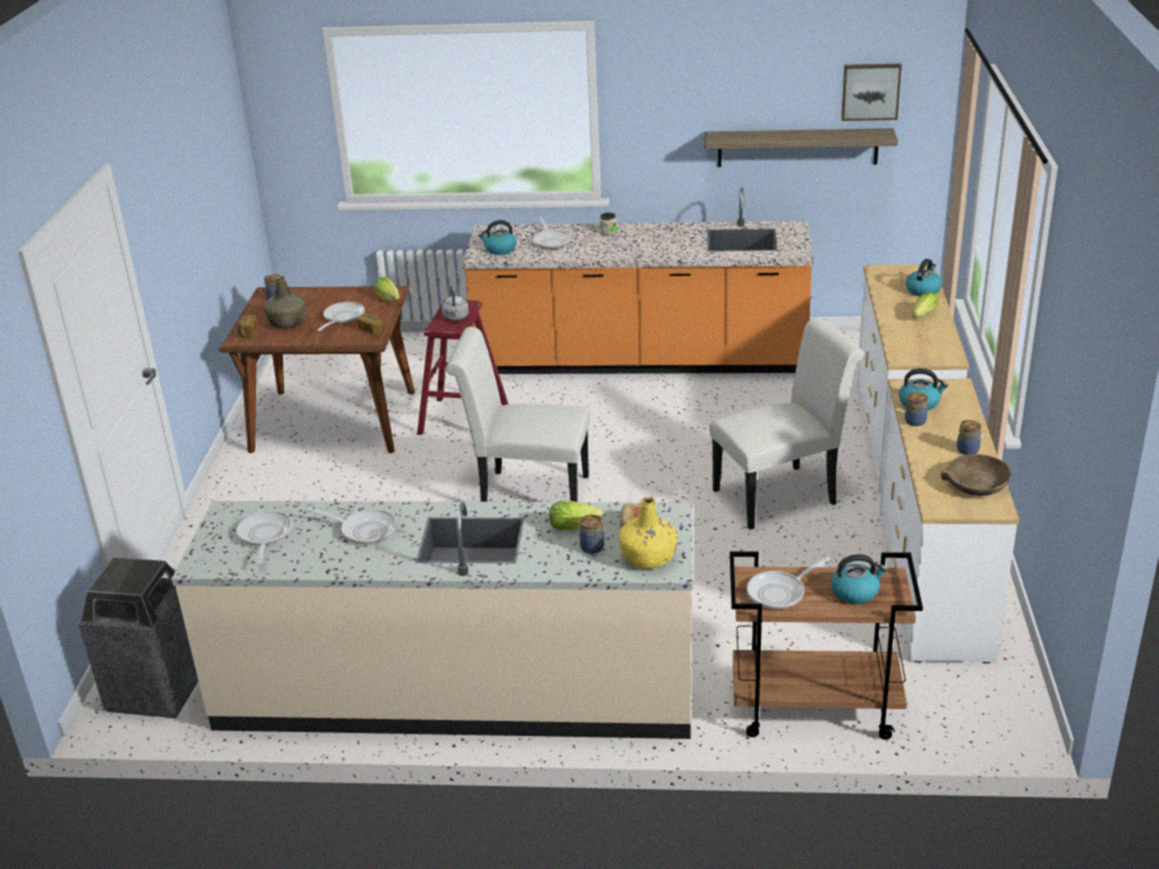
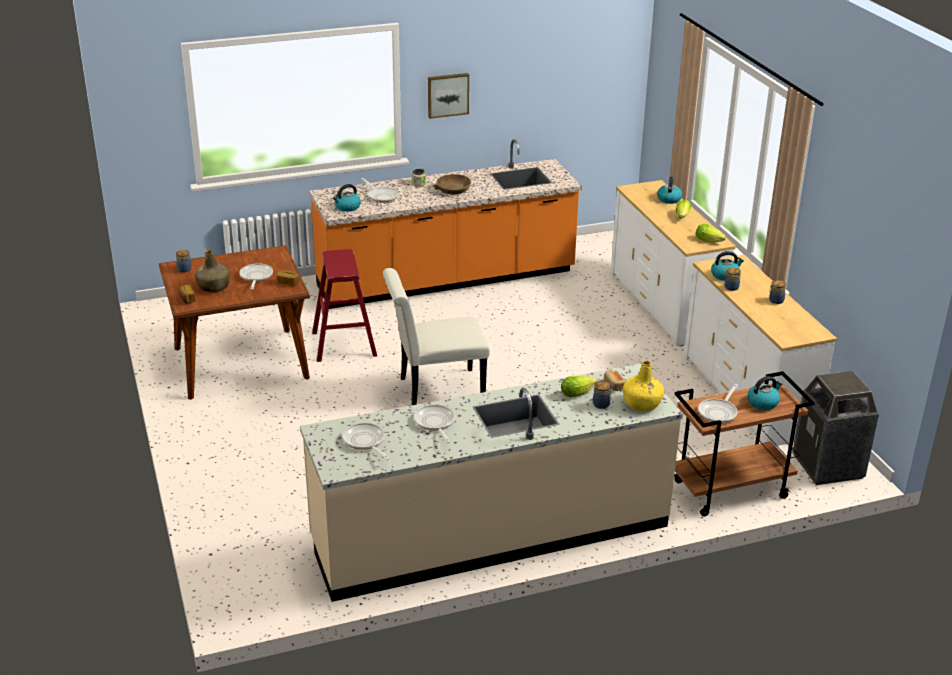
camera: 25 degrees left, 0 degrees up
(157, 690) = (265, 585): trash can -> trash can (828, 466)
(364, 530) = (435, 423): frying pan -> frying pan turned 105 degrees counterclockwise
(389, 299) = (280, 257): lettuce -> lettuce (710, 241)
(456, 318) = (344, 264): grey kettle -> none
(782, 495) = (614, 358): white chair -> none
(797, 147) = (543, 105): shelf -> none
(870, 91) = (592, 60): picture -> picture (447, 95)
(976, 484) = (797, 321): brown bowl -> brown bowl (453, 190)

